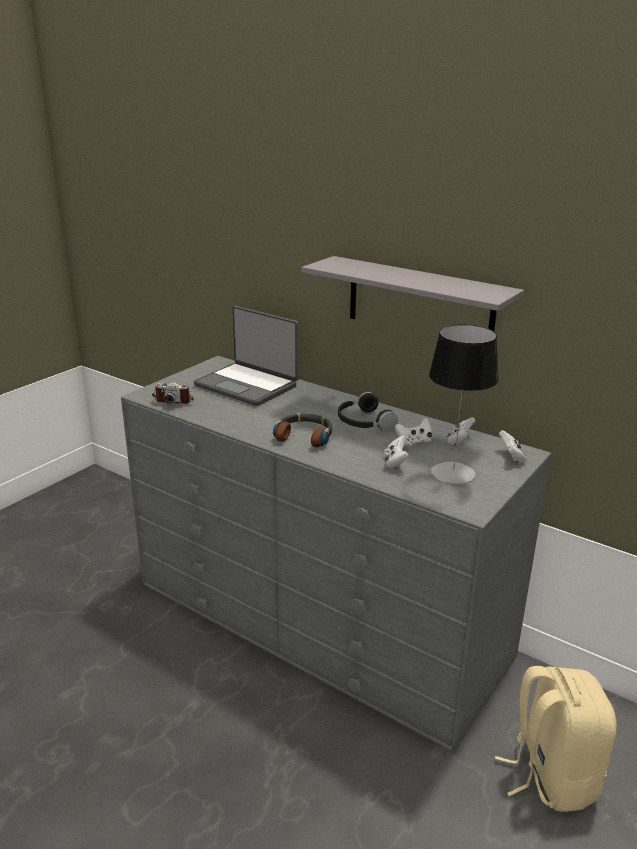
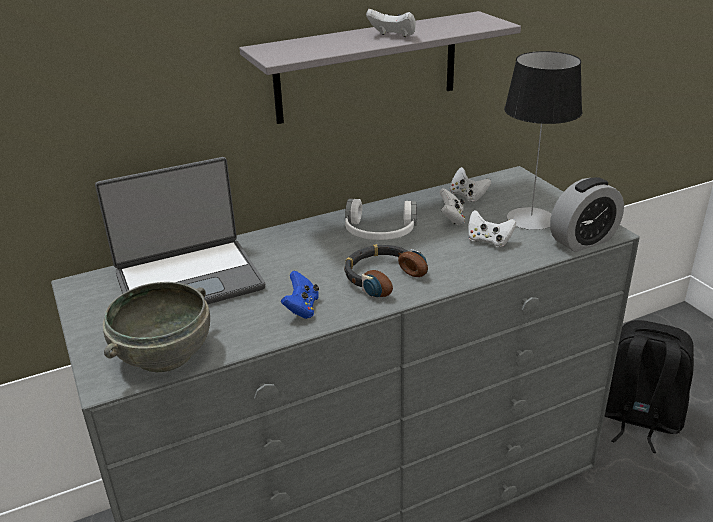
camera: 60 degrees left, 5 degrees up
(174, 400) = (163, 354): camera -> grey bowl
(246, 421) = (302, 308): none -> blue game controller
(363, 422) = (379, 232): black headphones -> white headphones
(440, 501) = (583, 241): none -> alarm clock
(511, 457) = (518, 183): white game controller -> white game controller (393, 36)
(550, 775) = (637, 419): beige backpack -> black backpack

